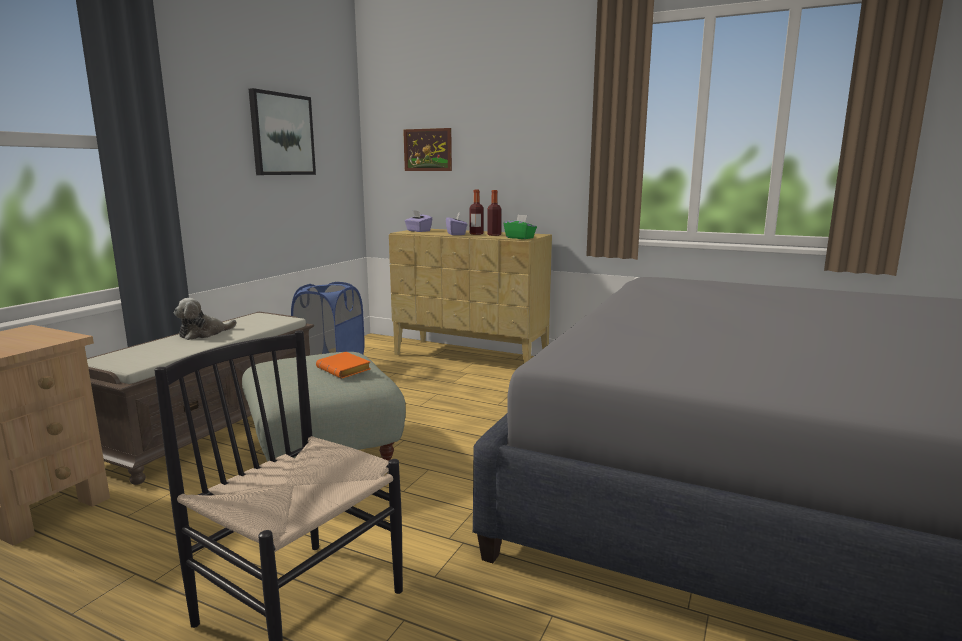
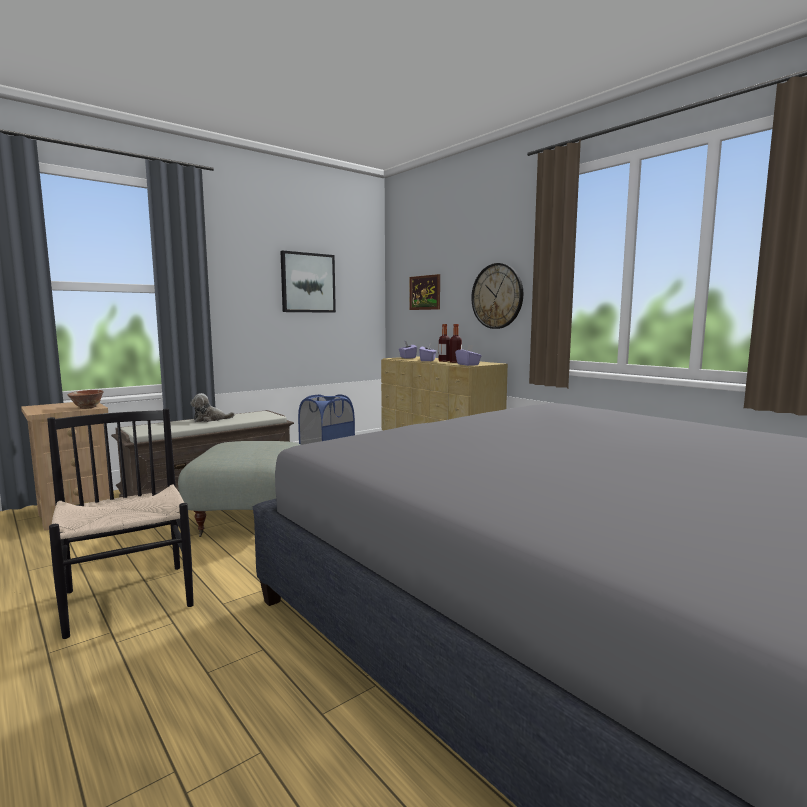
camera: 25 degrees right, 5 degrees down
(55, 339) = (87, 407): none -> bowl
(345, 370) = (260, 451): orange book -> none
(520, 238) = (468, 364): green tissue box -> purple tissue box
(535, 157) = (497, 296): none -> wall clock

